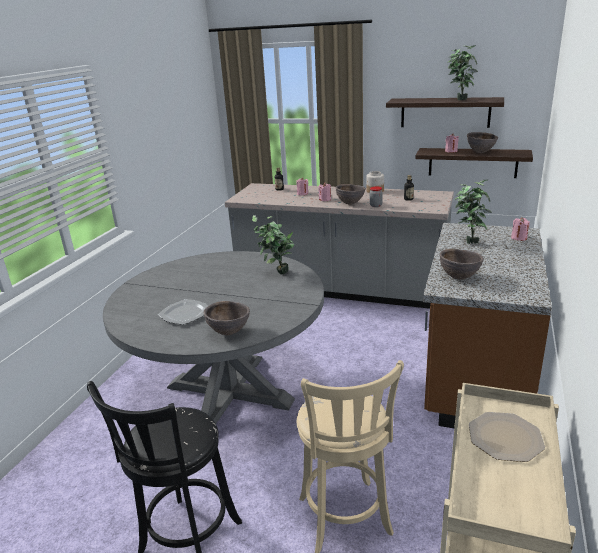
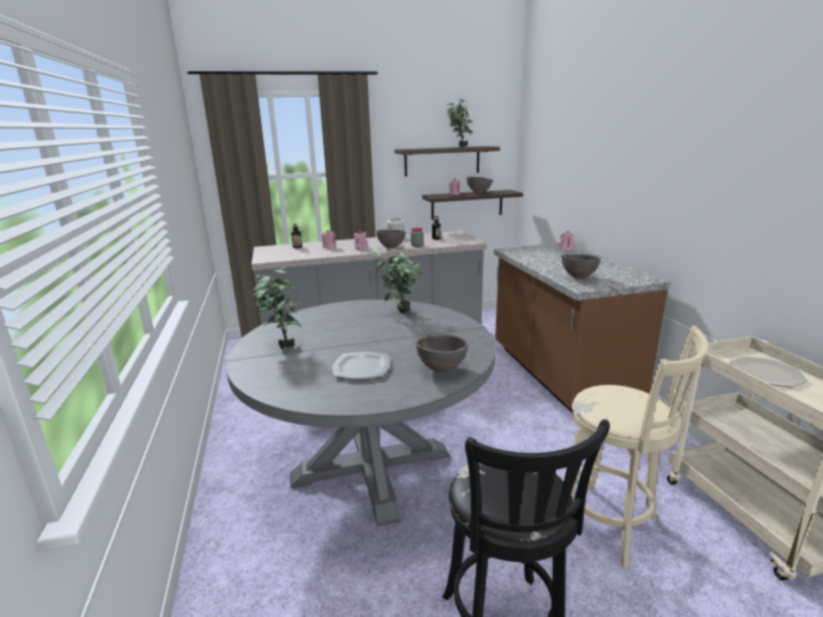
camera: 35 degrees left, 5 degrees down
(469, 241) = (537, 256): potted plant -> potted plant (282, 345)

